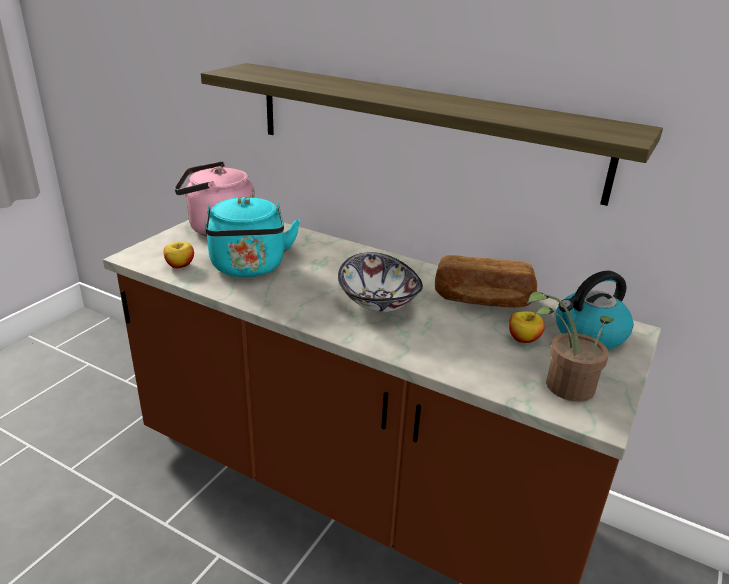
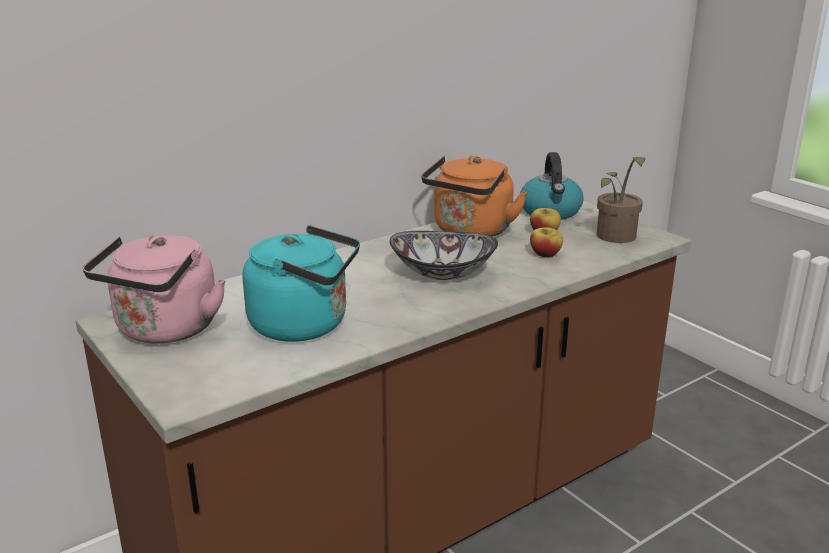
camera: 65 degrees left, 5 degrees down
(180, 265) = (252, 368): apple -> apple (545, 254)
(420, 128) = (346, 96): shelf -> none
(482, 299) = (471, 232): bread -> orange kettle

